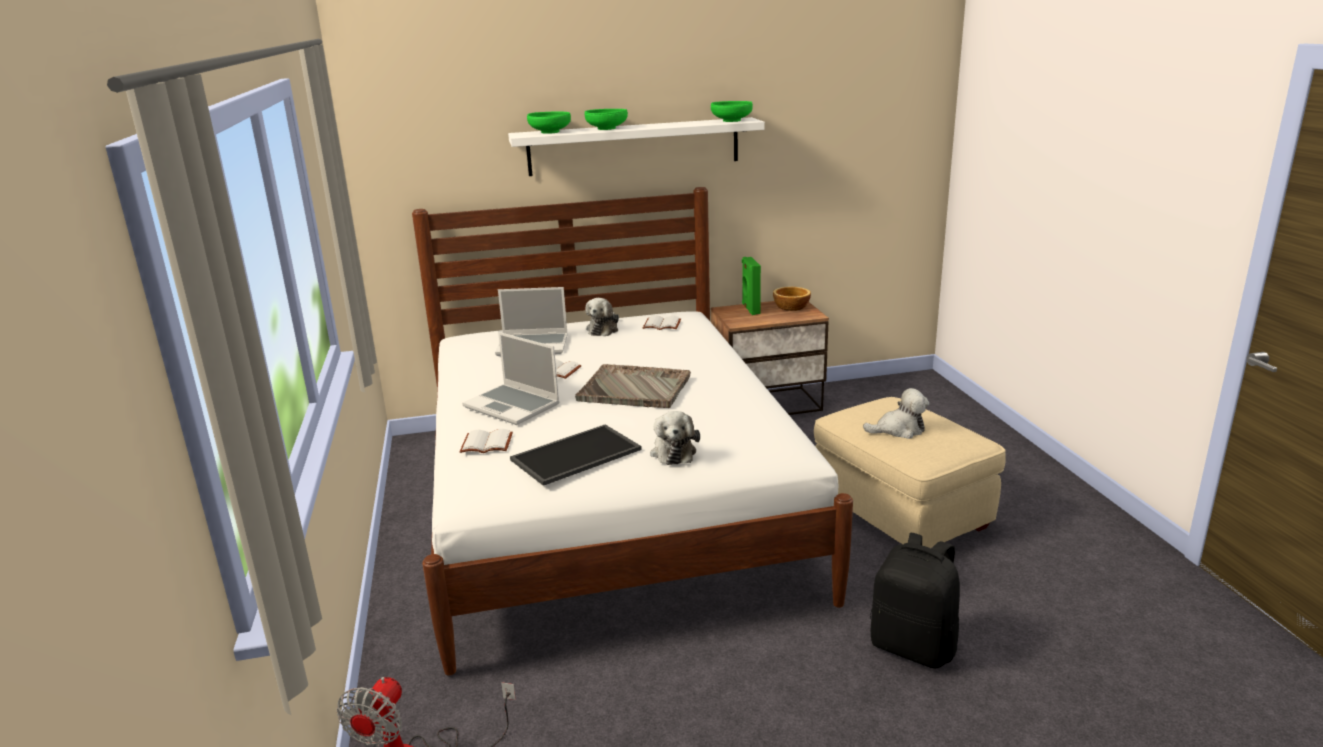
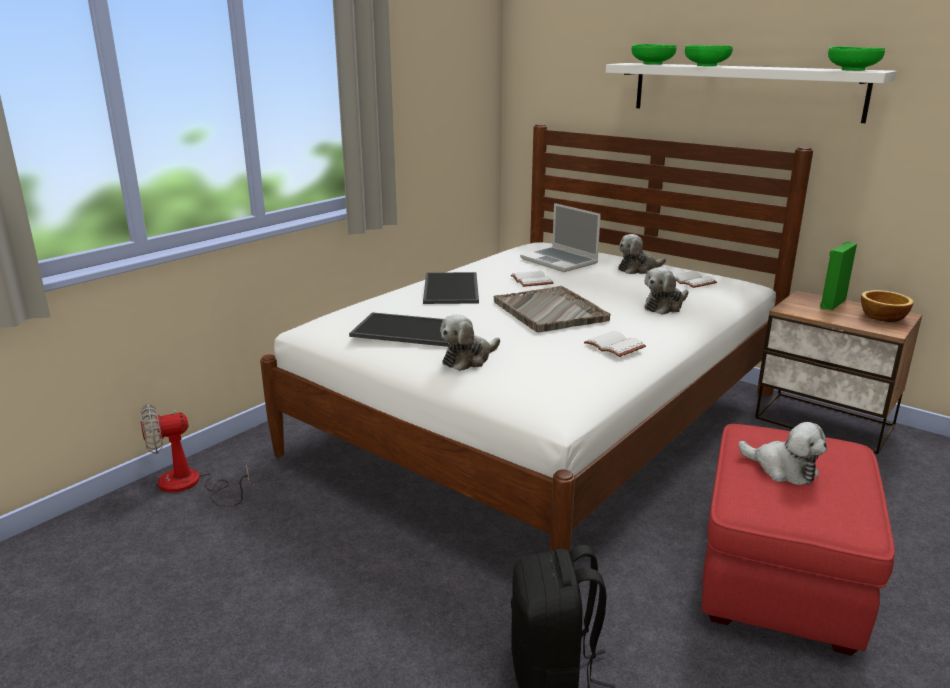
camera: 50 degrees right, 0 degrees up
(485, 444) = (384, 302): white book -> white book (613, 346)
(513, 406) = (452, 289): laptop -> tray
(691, 351) = (665, 306): none -> plush toy
(899, 510) = (780, 575): beige ottoman -> red ottoman

